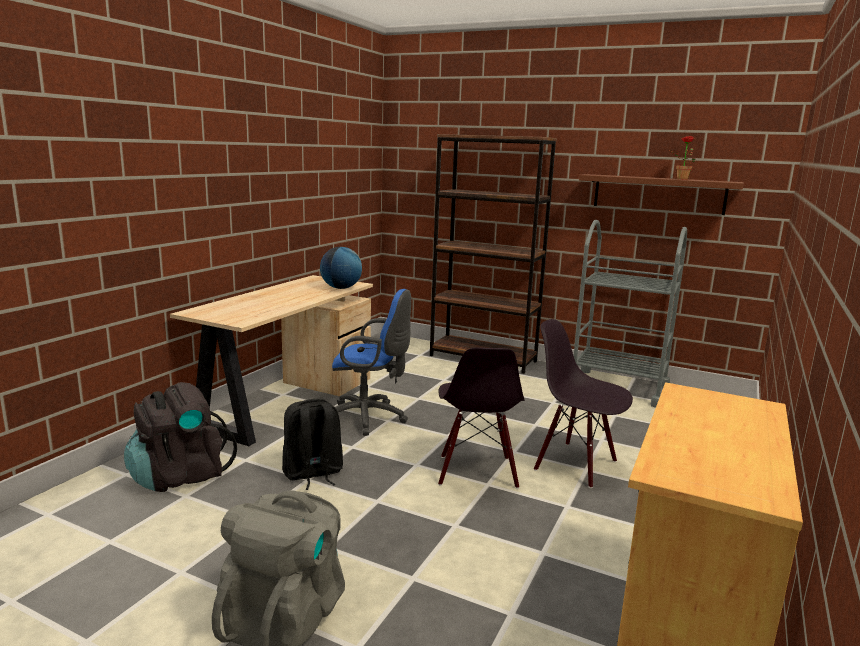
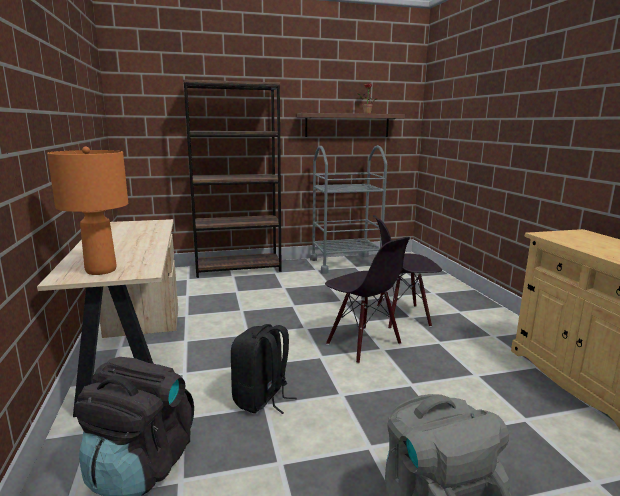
camera: 40 degrees left, 0 degrees up
(221, 313) = (100, 270): none -> orange table lamp
(341, 288) = (157, 227): globe -> none
(369, 418) = (230, 338): blue office chair -> none

